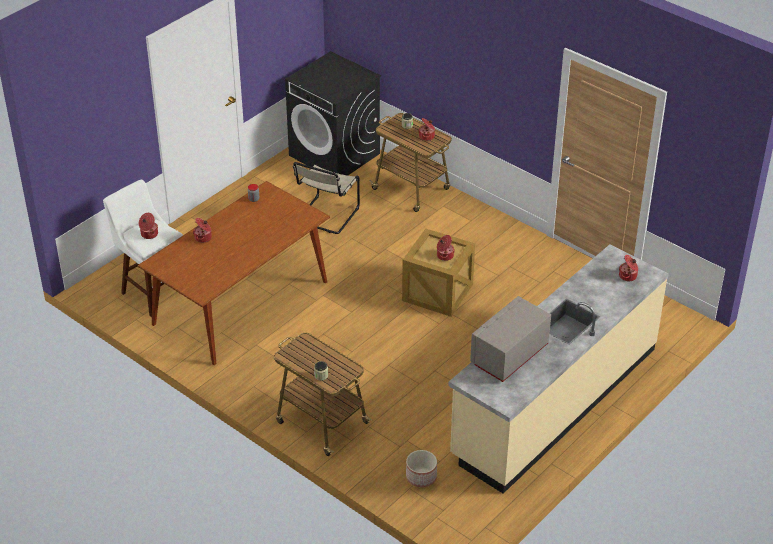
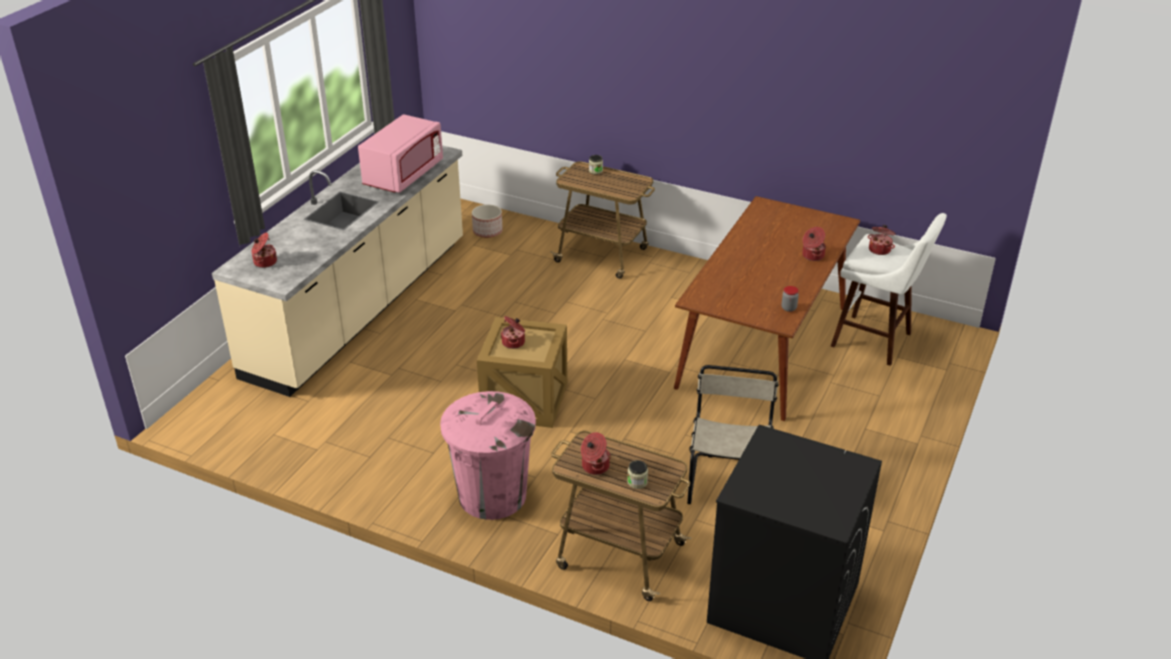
camera: 165 degrees right, 5 degrees down
(477, 233) = (492, 495): none -> pink trash can
(509, 355) = (404, 175): grey microwave -> pink microwave

